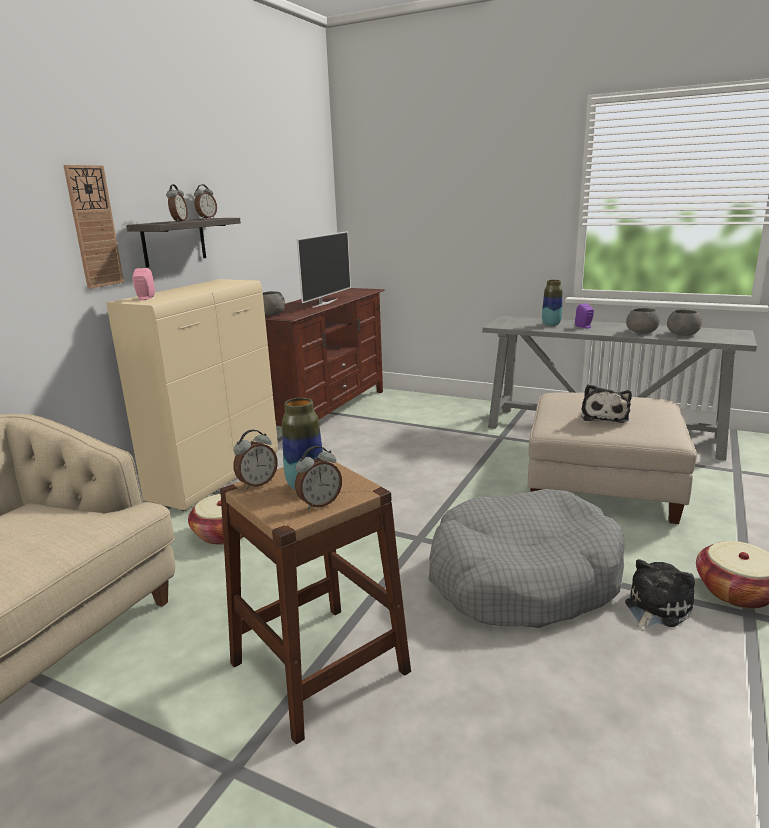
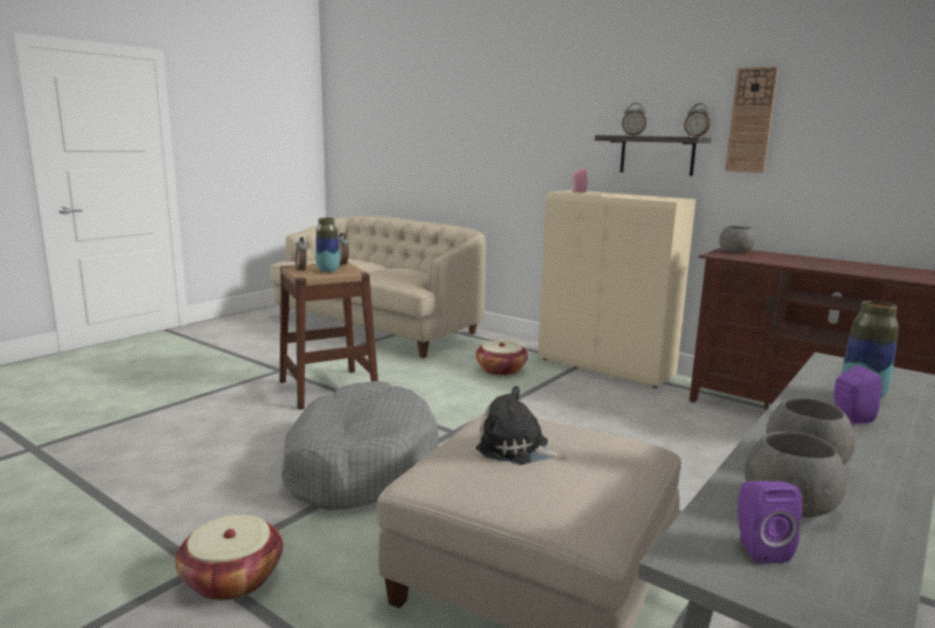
camera: 100 degrees right, 5 degrees down
(94, 227) = (583, 135): wall clock -> wall clock (751, 120)
(324, 303) = (820, 265): television -> none
(655, 608) = (262, 515): plush toy -> none
(720, 337) = (758, 548): none -> purple speaker

